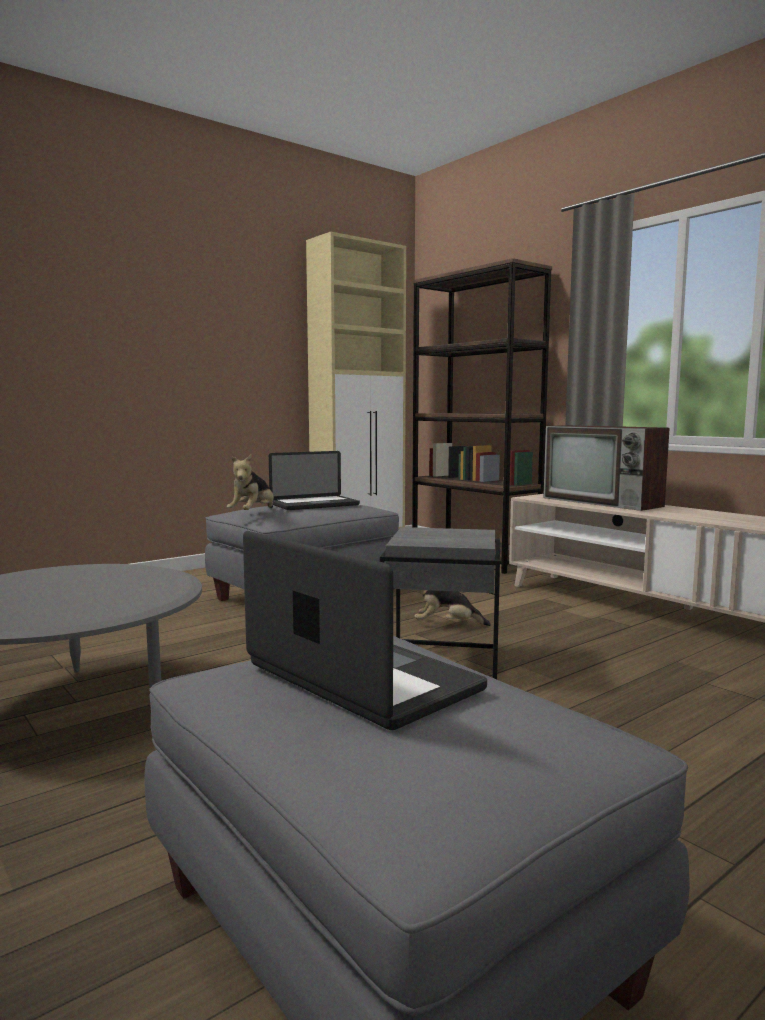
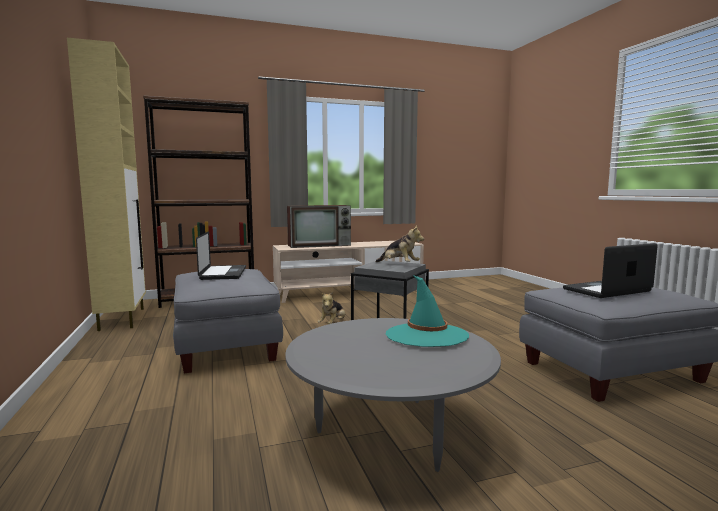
camera: 70 degrees left, 0 degrees up
(102, 600) = (426, 335): none -> turquoise hat
(253, 513) = (236, 285): plush toy -> plush toy (399, 264)

